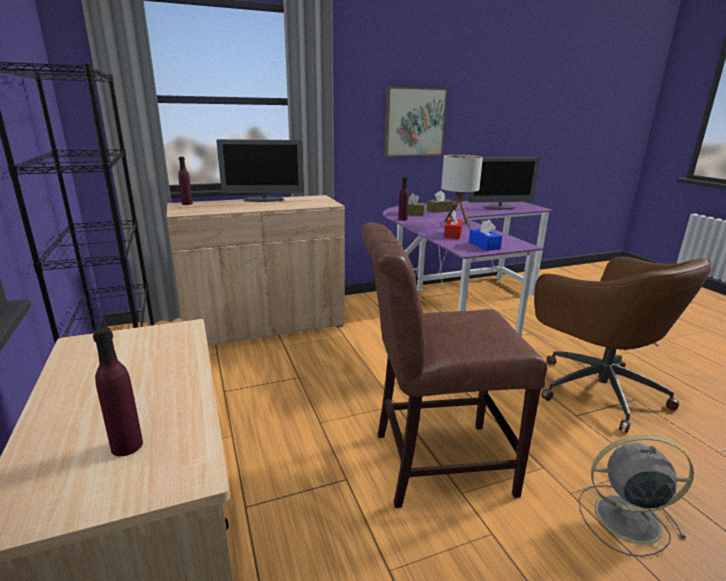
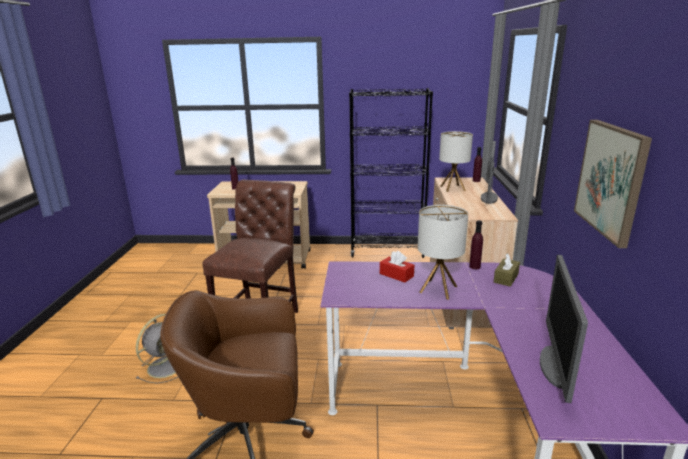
camera: 115 degrees right, 0 degrees up
(228, 209) = (452, 188): none -> table lamp
(439, 210) = (528, 302): brown tissue box -> none
(484, 245) = (349, 278): blue tissue box -> none

